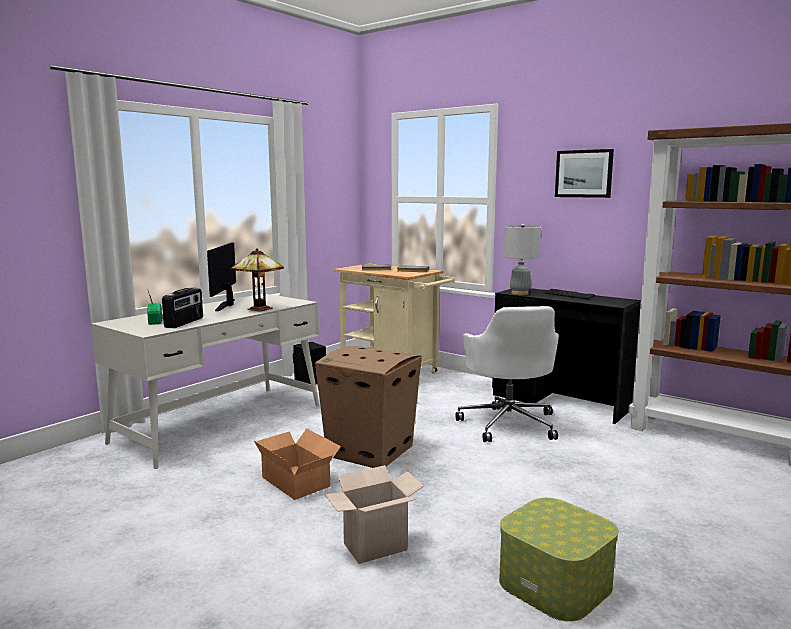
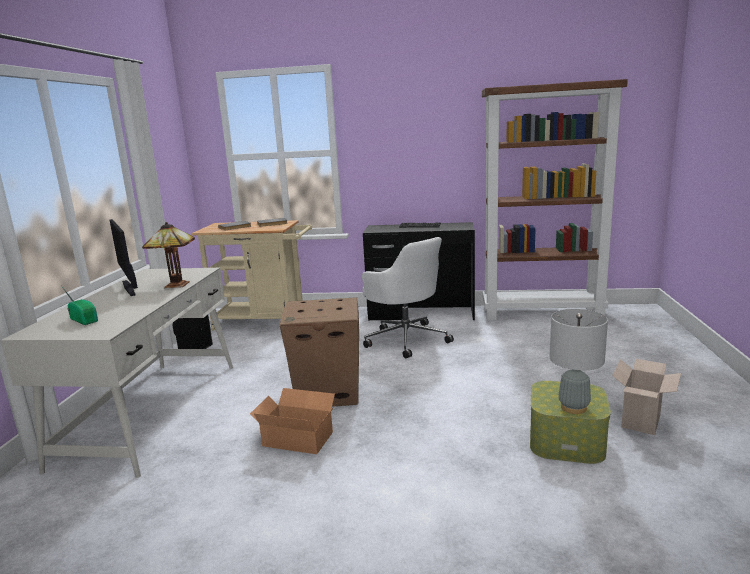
camera: 30 degrees left, 5 degrees up
(185, 322) = (124, 314): radio -> none
(374, 548) = (428, 466): cardboard box -> cardboard box (642, 422)
(520, 293) = (382, 230): grey table lamp -> grey table lamp (574, 408)
(584, 173) = (416, 124): picture -> none

